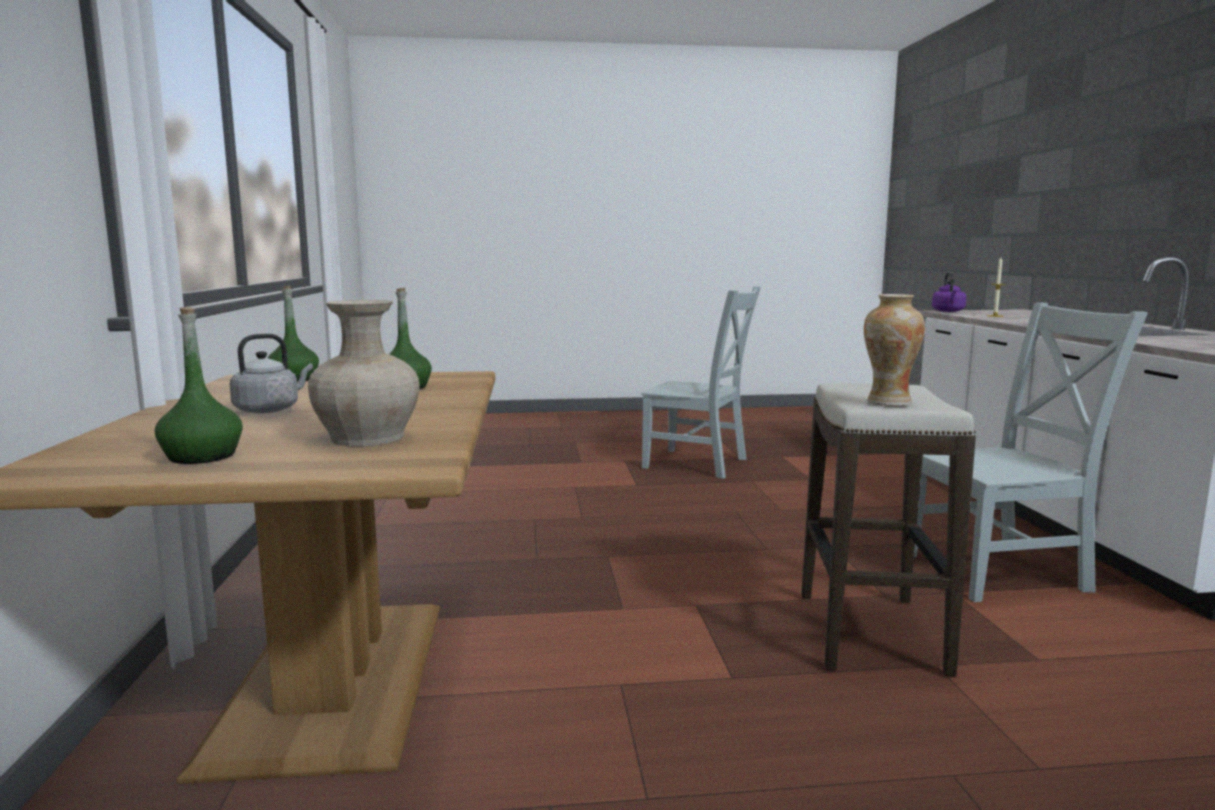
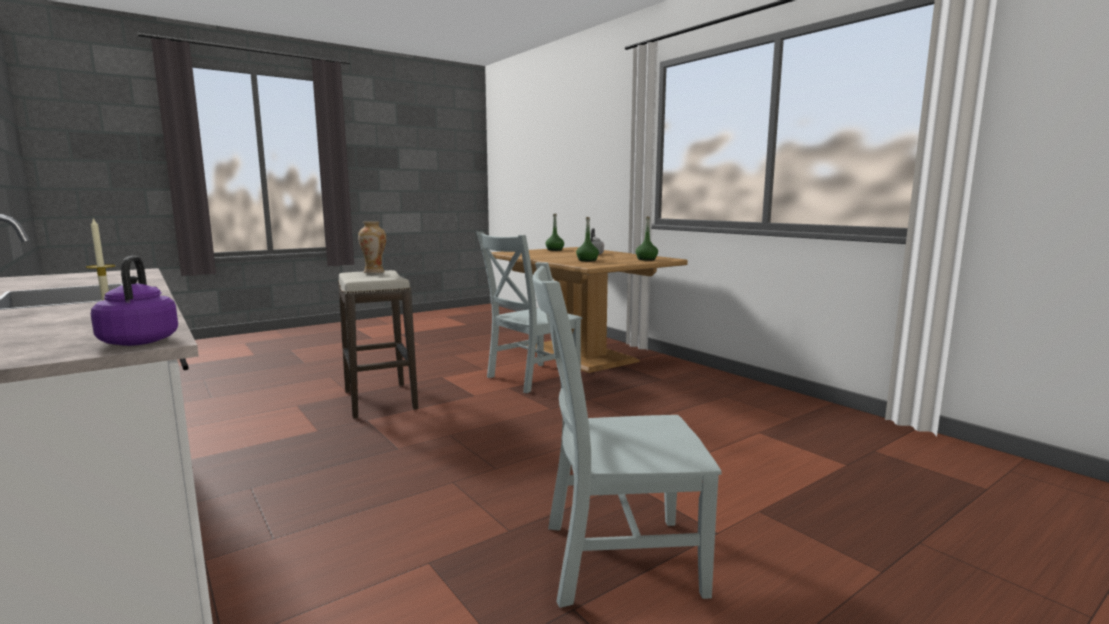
camera: 150 degrees right, 0 degrees up
(366, 438) = (533, 253): beige vase -> none
(1002, 572) = (266, 453): grey chair -> grey chair (530, 378)

